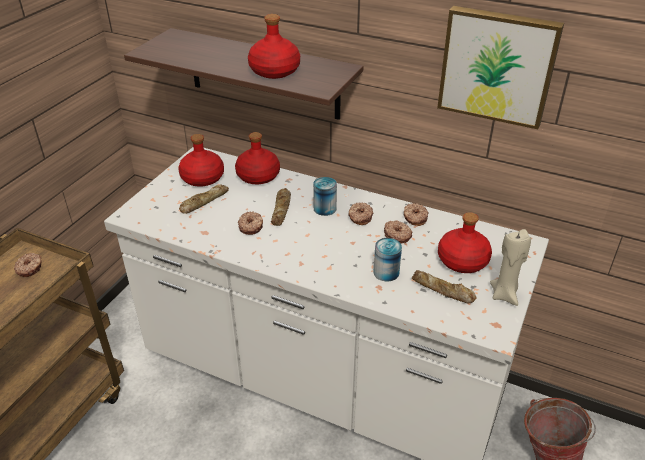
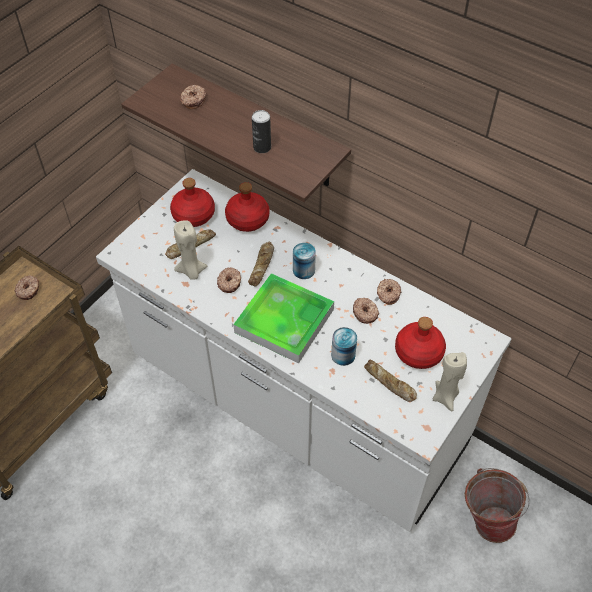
camera: 10 degrees right, 15 degrees up
(209, 222) = (191, 271): none -> beige candle
(275, 71) = (262, 147): red bottle -> can
(316, 251) = (284, 321): none -> tray
(360, 217) = (335, 286): donut -> donut (193, 100)
(497, 66) = (473, 186): picture -> none

